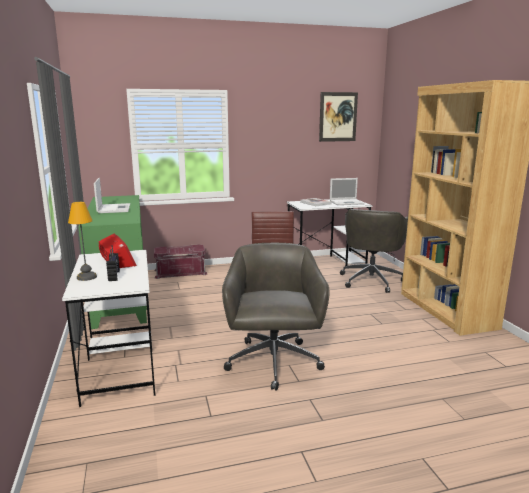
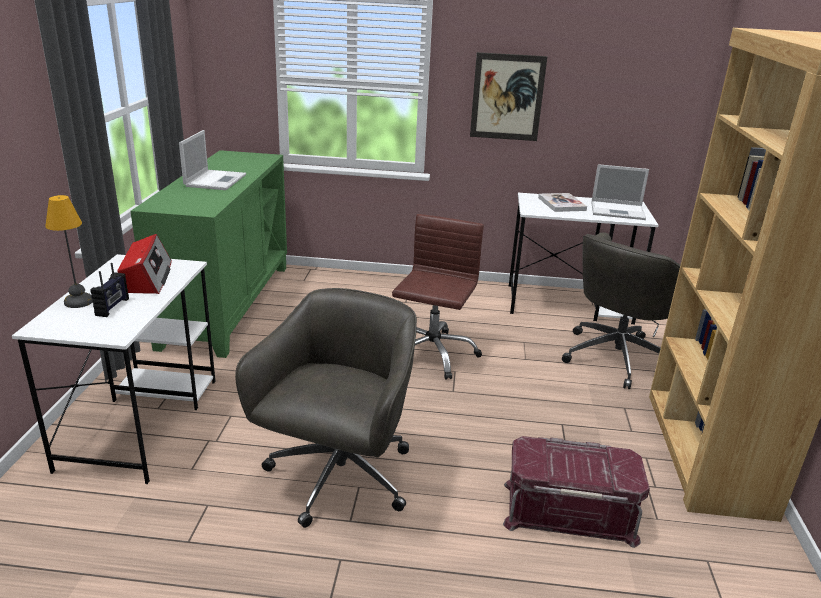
camera: 20 degrees right, 10 degrees up
(180, 272) = (335, 277): red storage box -> red storage box (569, 511)
(338, 117) = (633, 53): picture -> picture (507, 97)

